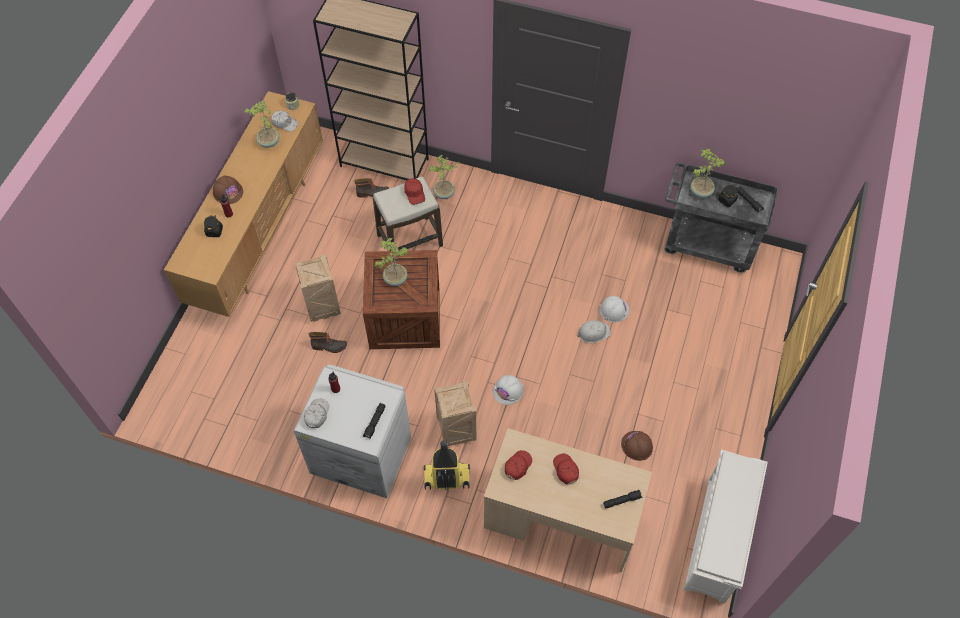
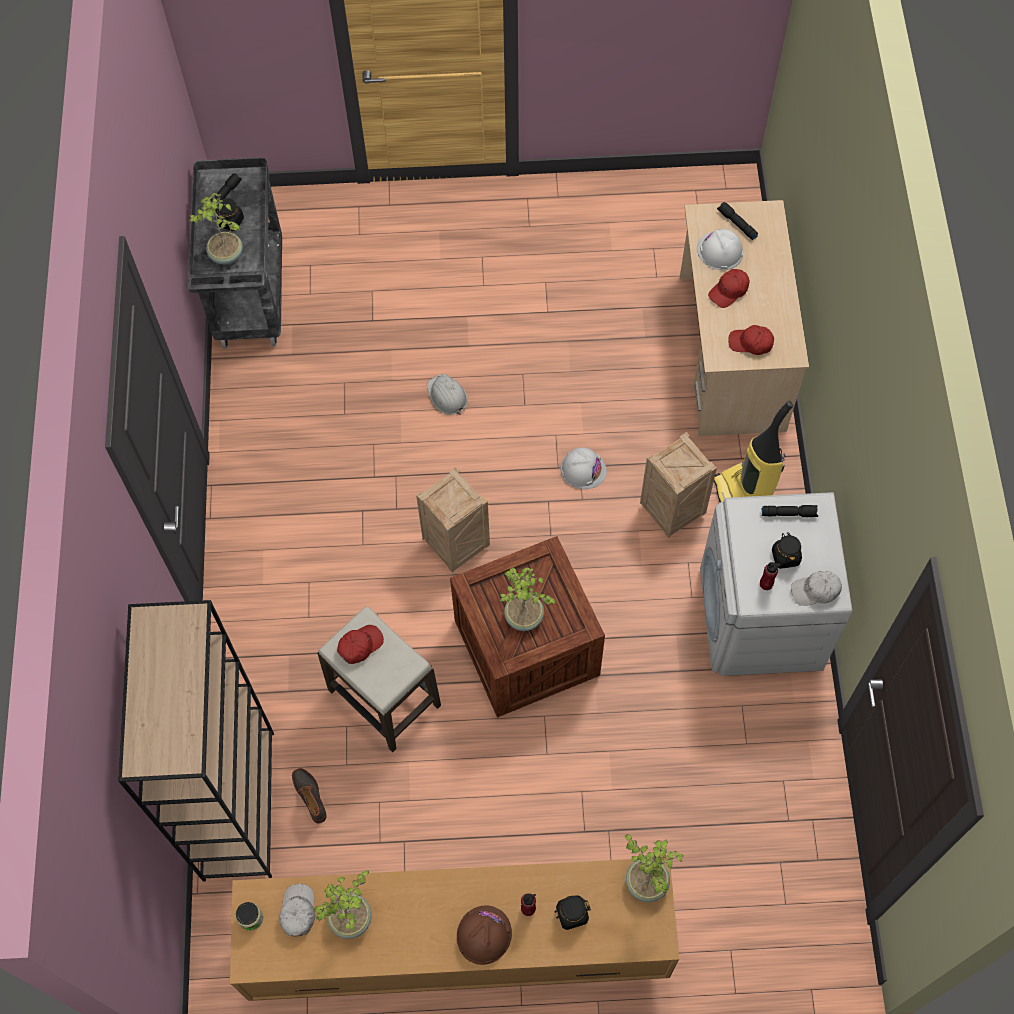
camera: 110 degrees left, 5 degrees up
(323, 307) = (557, 774): crate -> crate (454, 545)
(329, 347) = (621, 734): boot -> none
(347, 407) = (785, 556): none -> black jar
(444, 194) = (273, 682): potted plant -> potted plant (647, 881)
(614, 310) = (399, 382): white hard hat -> white hard hat (719, 251)
(636, 446) = (593, 301): brown hard hat -> none
(716, 541) = (675, 192): white shoe rack -> none

